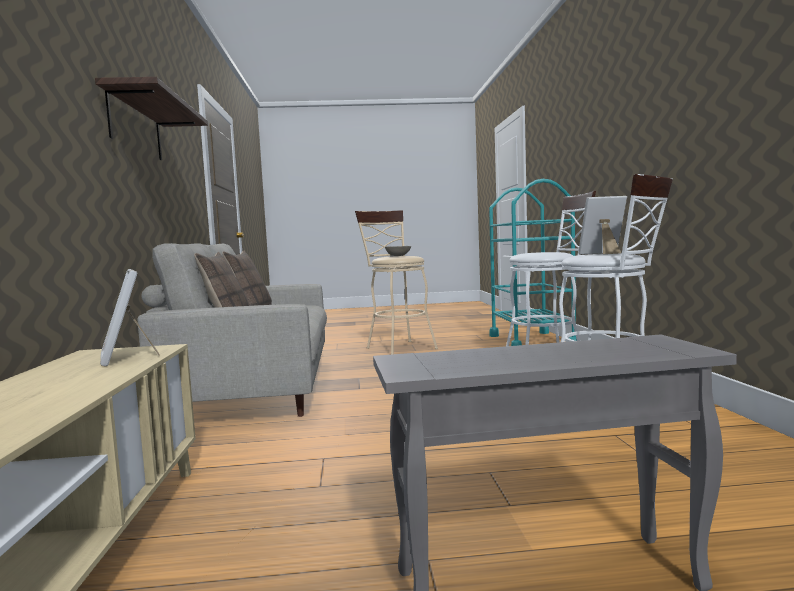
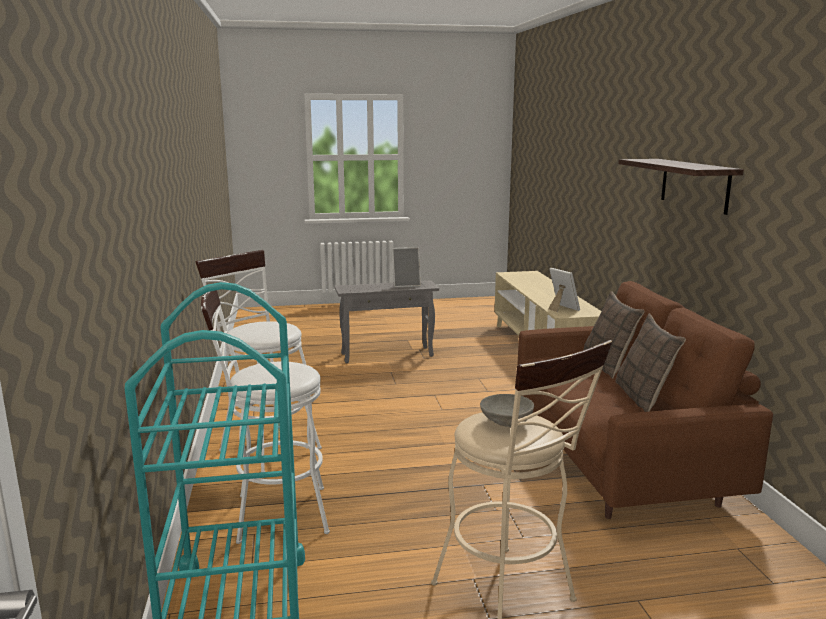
camera: 175 degrees right, 10 degrees up
(257, 390) = (618, 460): grey sofa -> brown sofa
(603, 253) = (264, 326): picture frame -> picture frame (406, 285)

